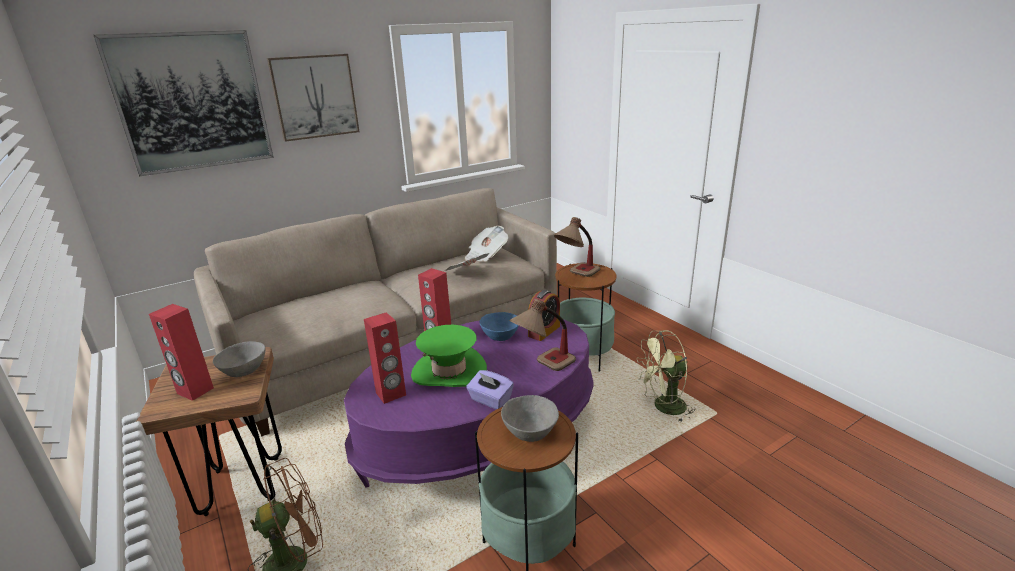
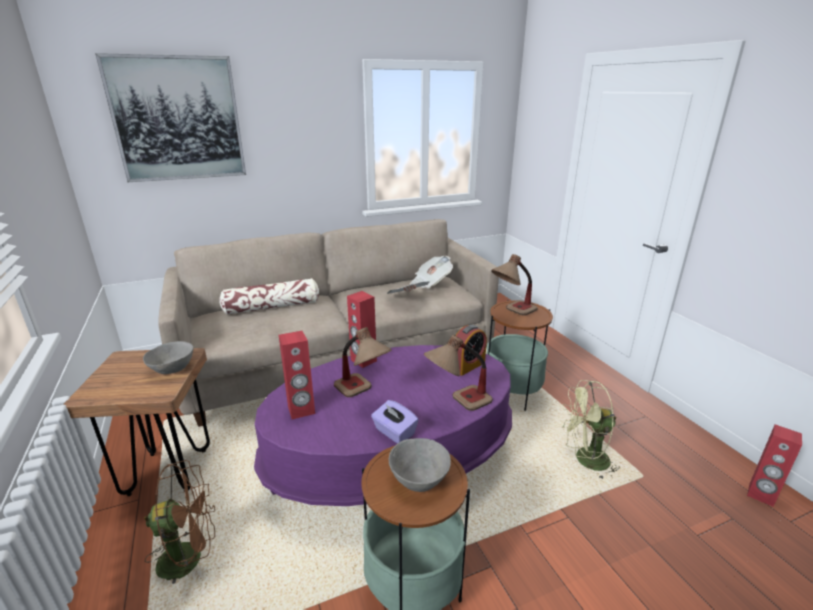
camera: 10 degrees right, 0 degrees up
(195, 391) = (123, 382): red speaker -> red speaker (761, 495)
(315, 97) = (288, 122): picture -> none
(324, 298) = (272, 307): none -> pillow
(449, 371) = (363, 395): green hat -> table lamp
(500, 336) = (423, 365): blue bowl -> none

